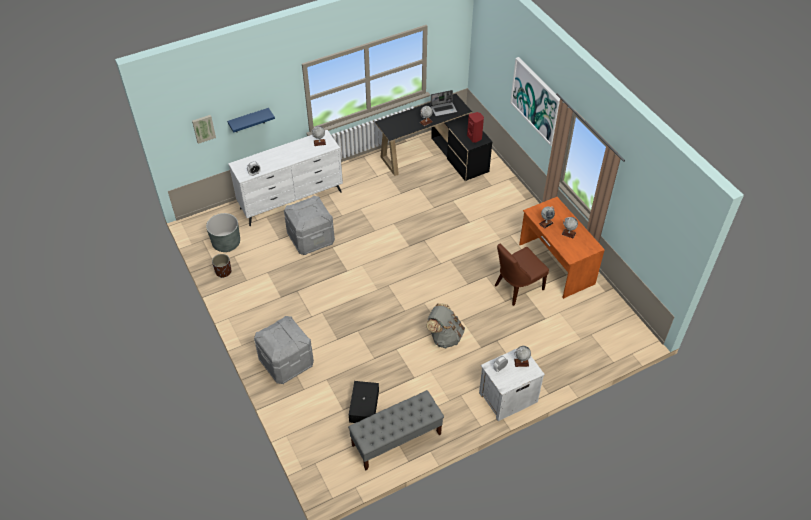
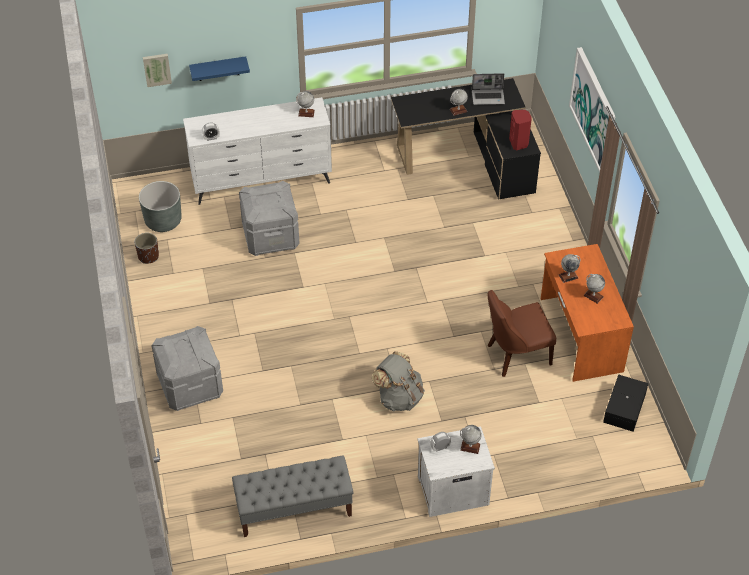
camera: 15 degrees right, 0 degrees up
(363, 406) = (267, 460): black storage box -> black storage box (623, 408)

